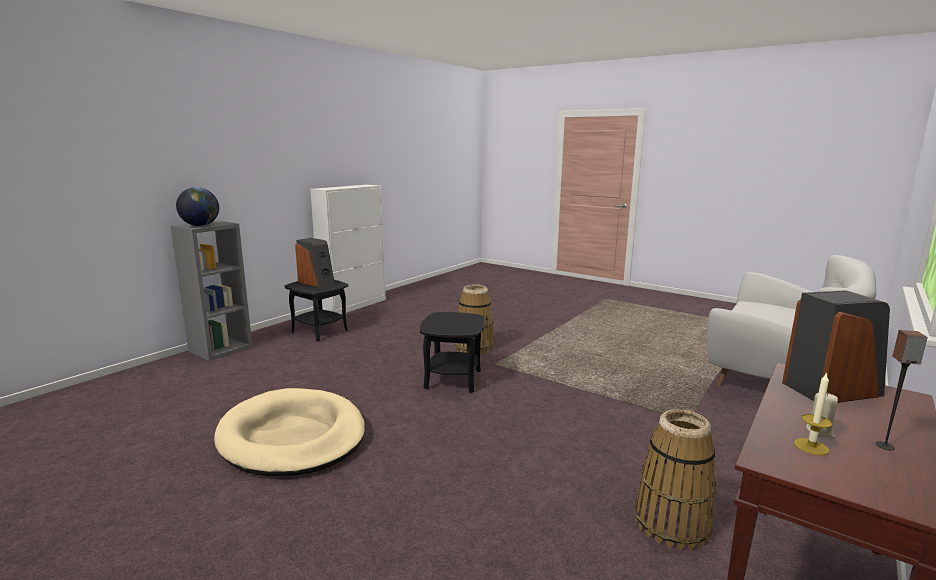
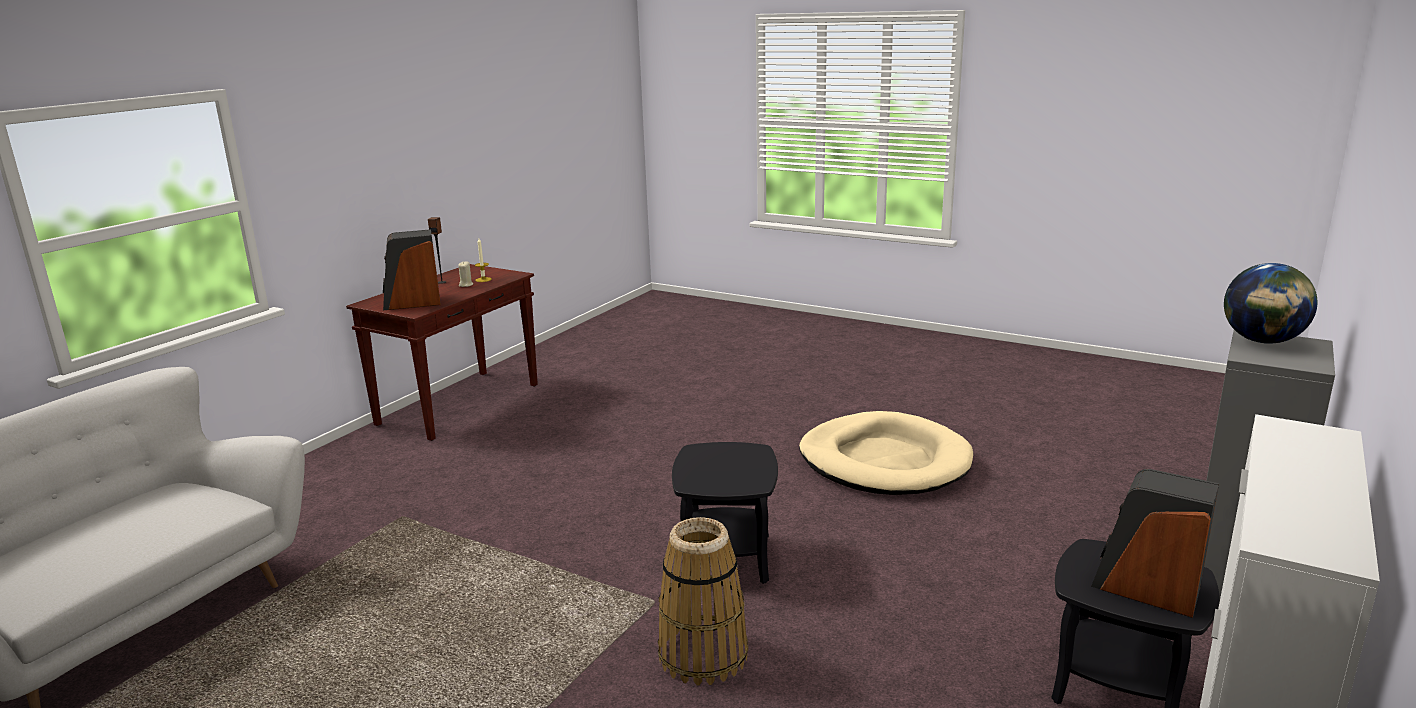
camera: 175 degrees right, 5 degrees up
(671, 523) = (515, 428): basket -> none

